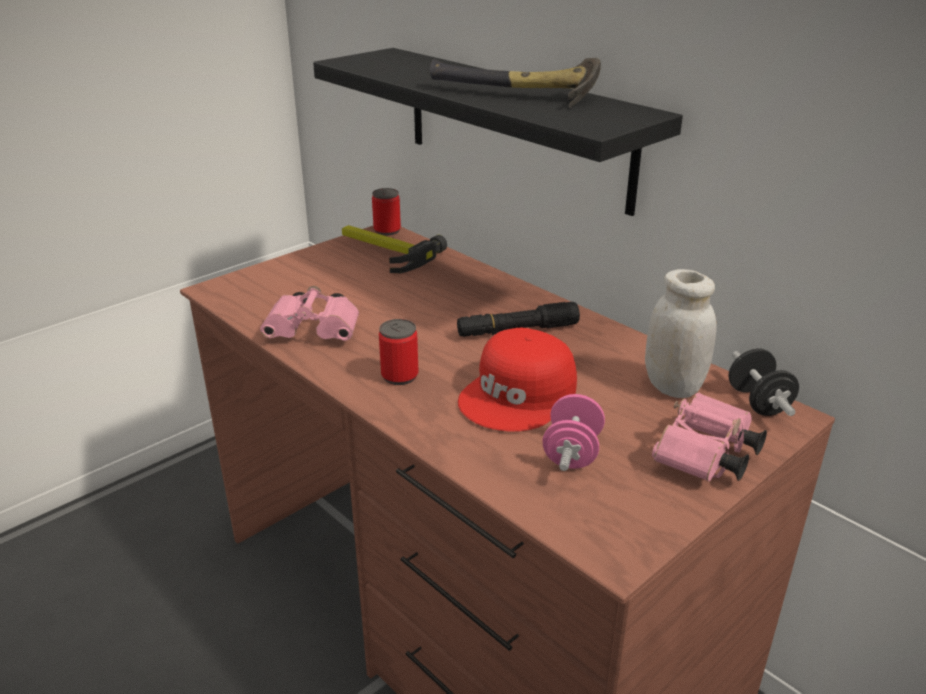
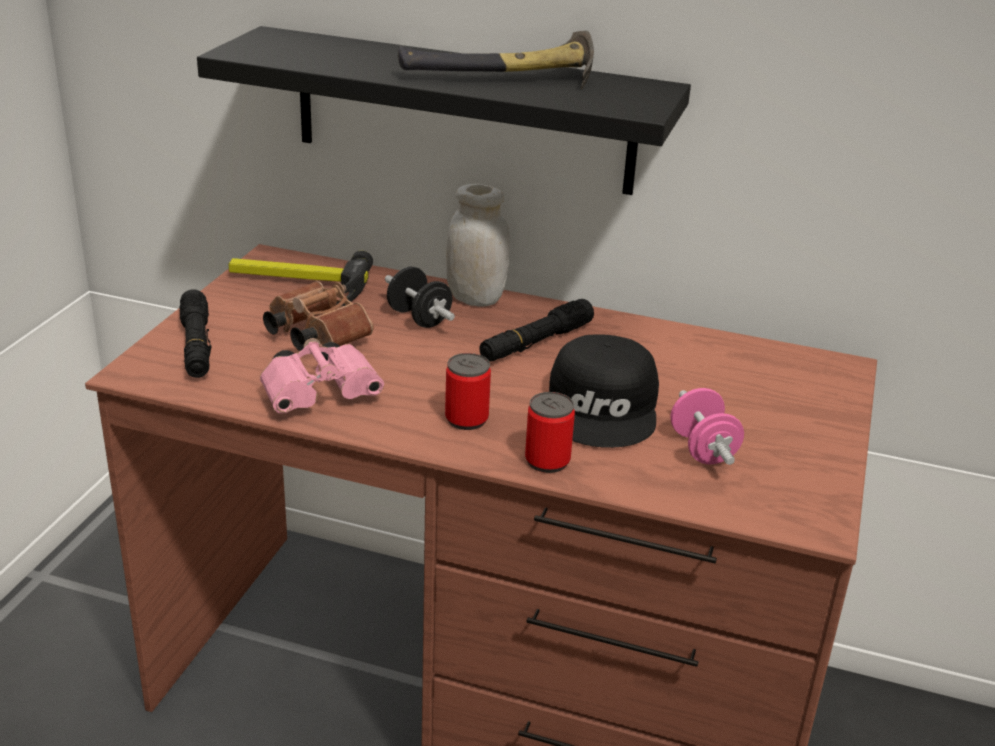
camera: 30 degrees left, 0 degrees up
(271, 280) = (196, 345): none -> black flashlight
(356, 289) = (314, 335): none -> brown binoculars
(387, 231) = (274, 257): can -> can (547, 461)
(520, 395) = (604, 408): red cap -> black cap
(673, 386) = (729, 364): white jar -> white jar (475, 298)
(705, 458) = (812, 422): pink binoculars -> none
(758, 402) = (810, 361): black dumbbell -> black dumbbell (419, 318)

